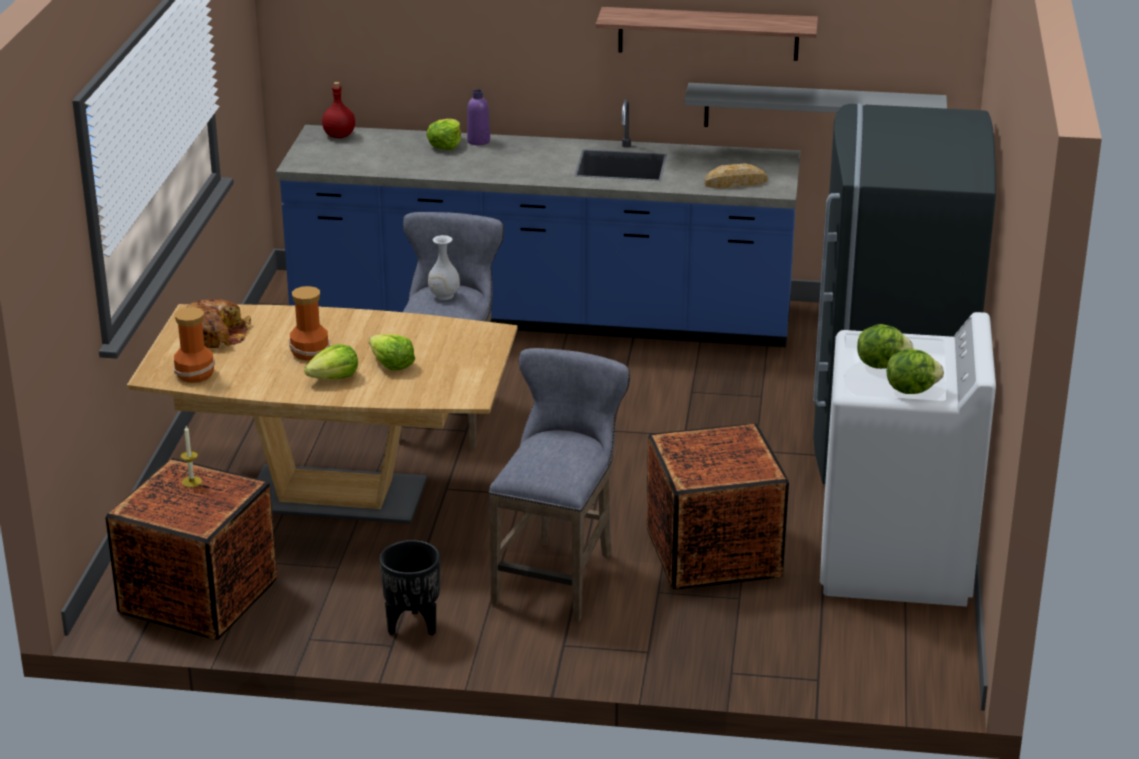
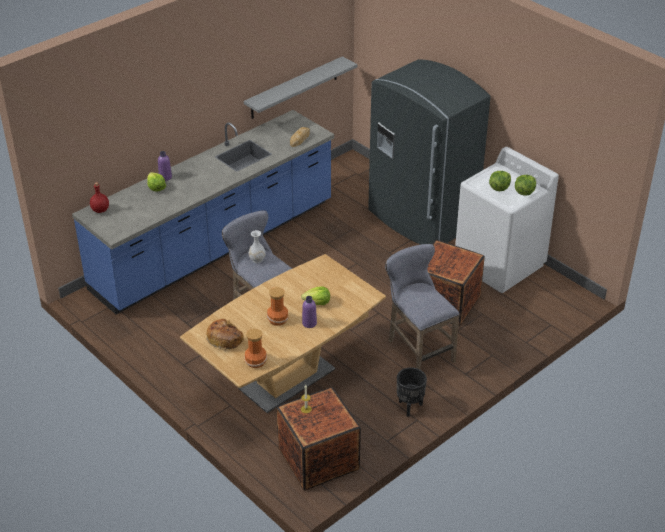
camera: 50 degrees left, 10 degrees up
(334, 378) = (309, 323): lettuce -> purple bottle
(708, 33) = (249, 73): shelf -> none

